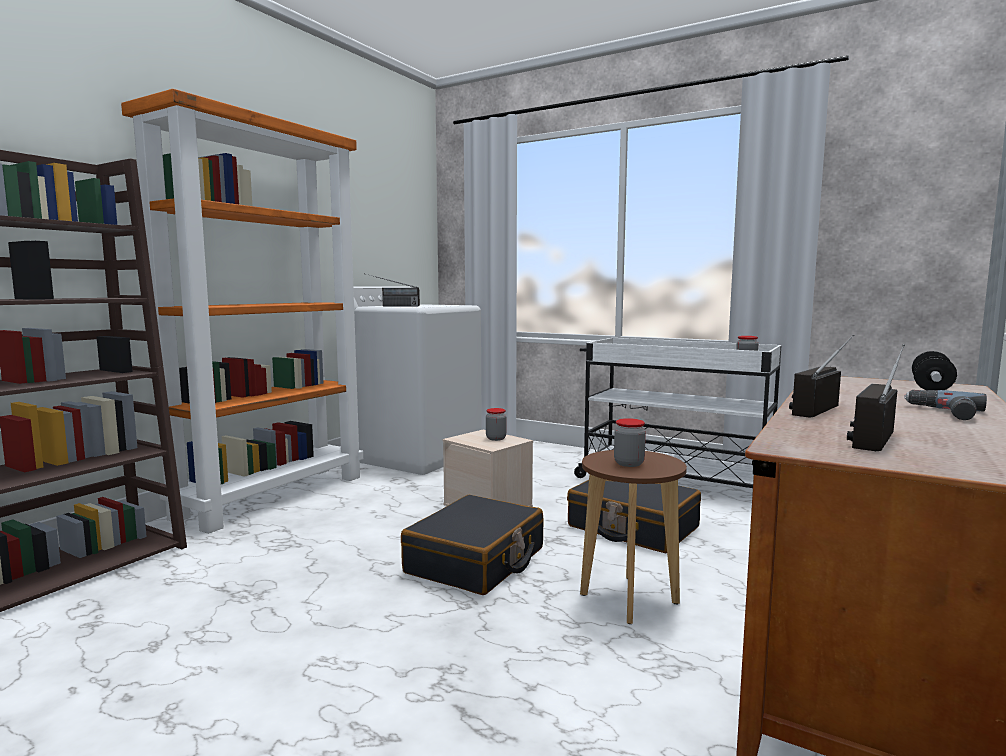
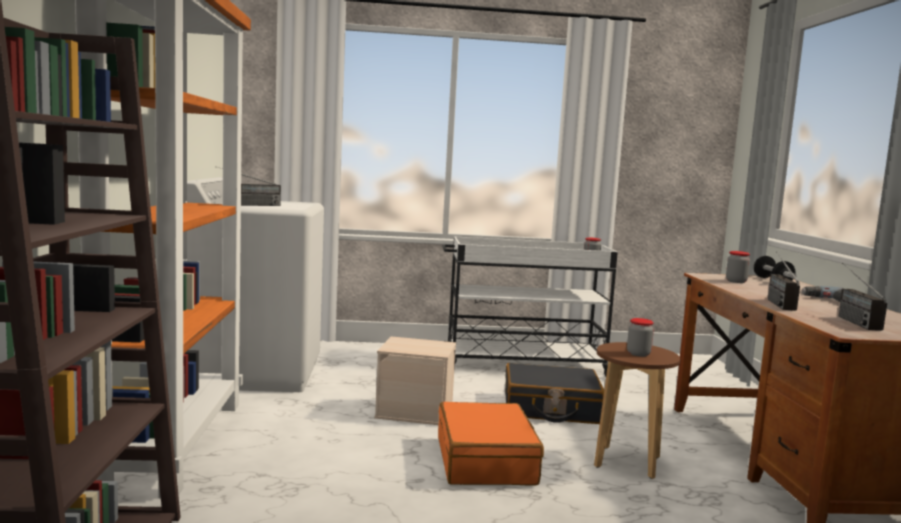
camera: 35 degrees left, 0 degrees up
(476, 561) = (486, 461): black suitcase -> orange suitcase
(496, 438) = (423, 344): jar -> jar (736, 281)

